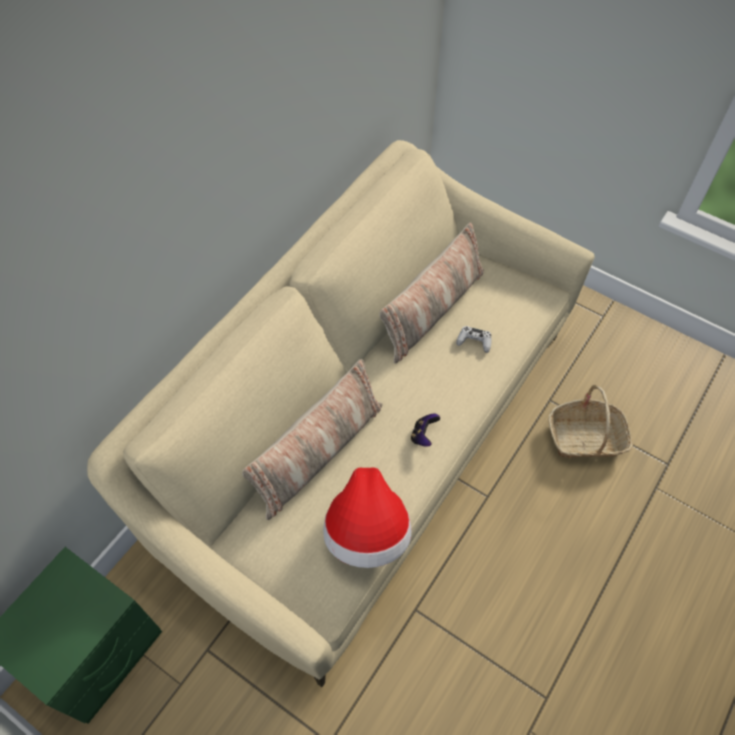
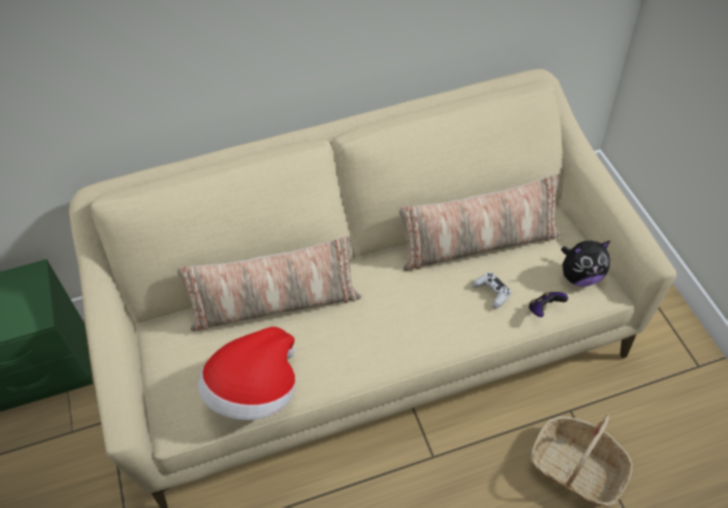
camera: 40 degrees right, 5 degrees down
(423, 435) = (372, 344): game controller -> game controller (544, 309)
(521, 293) = (580, 276): none -> plush toy

